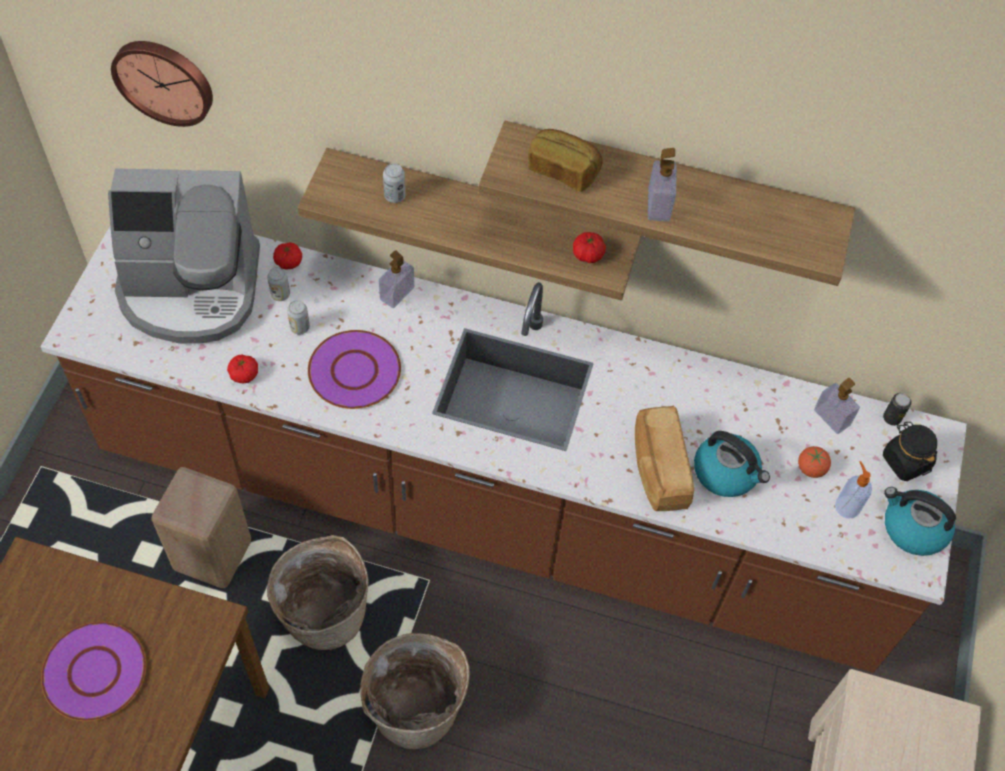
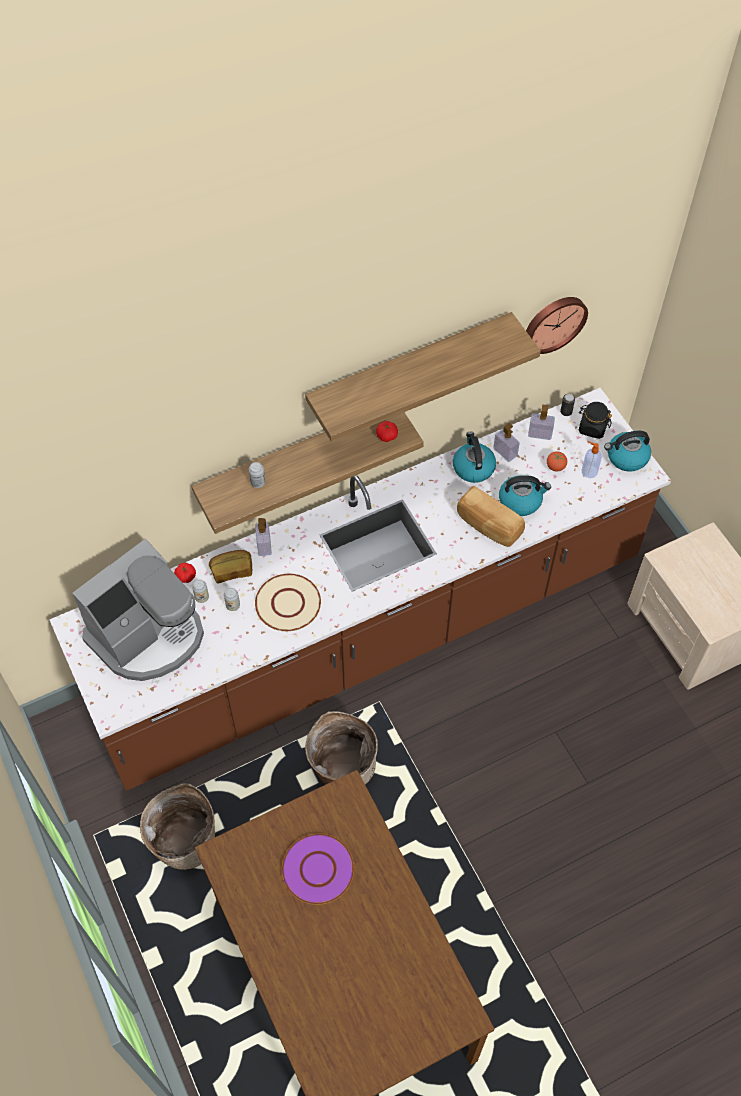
camera: 40 degrees left, 0 degrees up
(164, 80) = (73, 516): wall clock -> wall clock (554, 322)
(215, 554) = (250, 790): beige stool -> none
(244, 374) = (232, 654): tomato -> none
(355, 371) = (288, 603): purple plate -> beige plate
(417, 705) = (440, 768): basket -> basket (184, 839)
(563, 170) = (362, 397): bread -> bread (232, 571)
(658, 205) = (425, 379): soap dispenser -> soap dispenser (505, 452)
(710, 392) = (473, 467): none -> kettle

